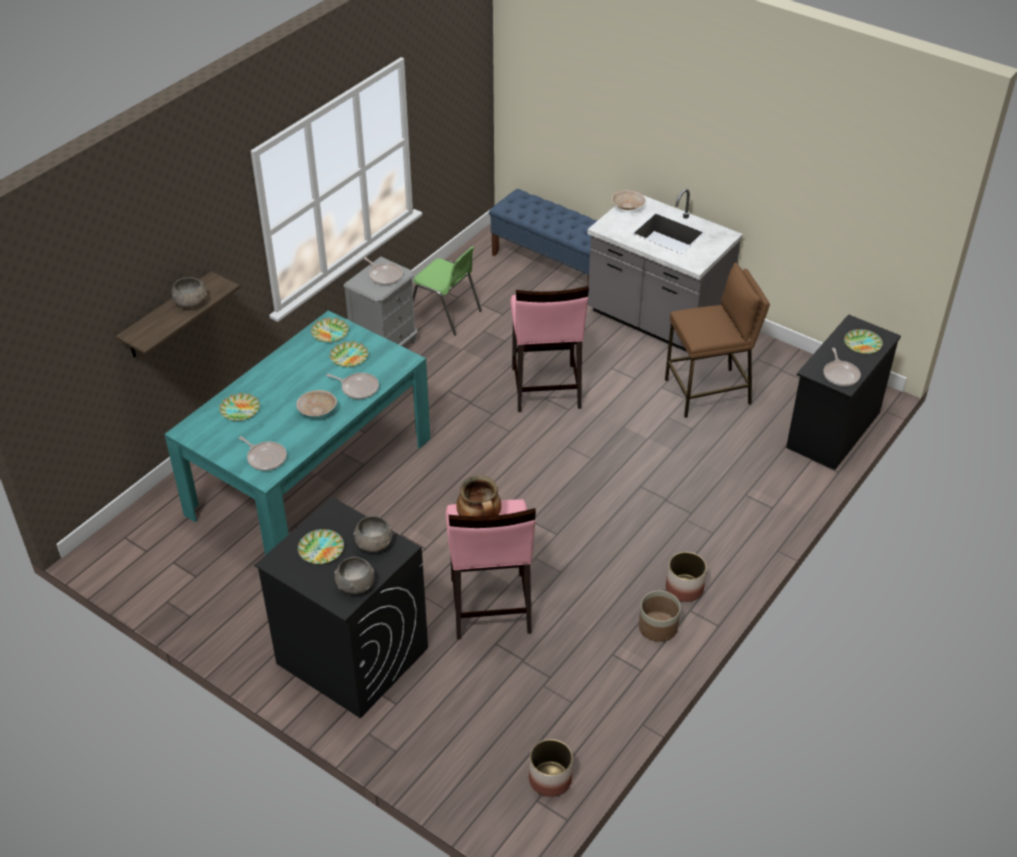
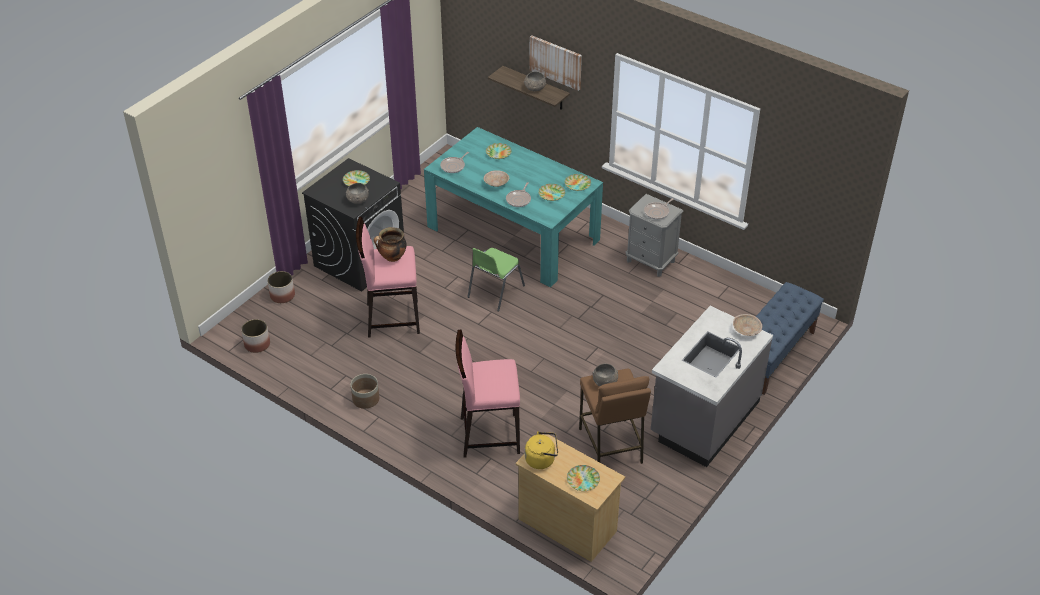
camera: 90 degrees right, 0 degrees up
(184, 247) = (556, 62): none -> picture
(355, 585) = (327, 195): grey bowl -> grey bowl (605, 382)
(445, 314) = (694, 291): green chair -> green chair (494, 291)
(545, 388) = (609, 347): pink stool -> pink stool (489, 435)
(684, 589) = (398, 415): planter -> planter (282, 295)
(833, 430) = (567, 524): black dresser -> beige dresser
(840, 375) = (542, 459): frying pan -> yellow kettle

